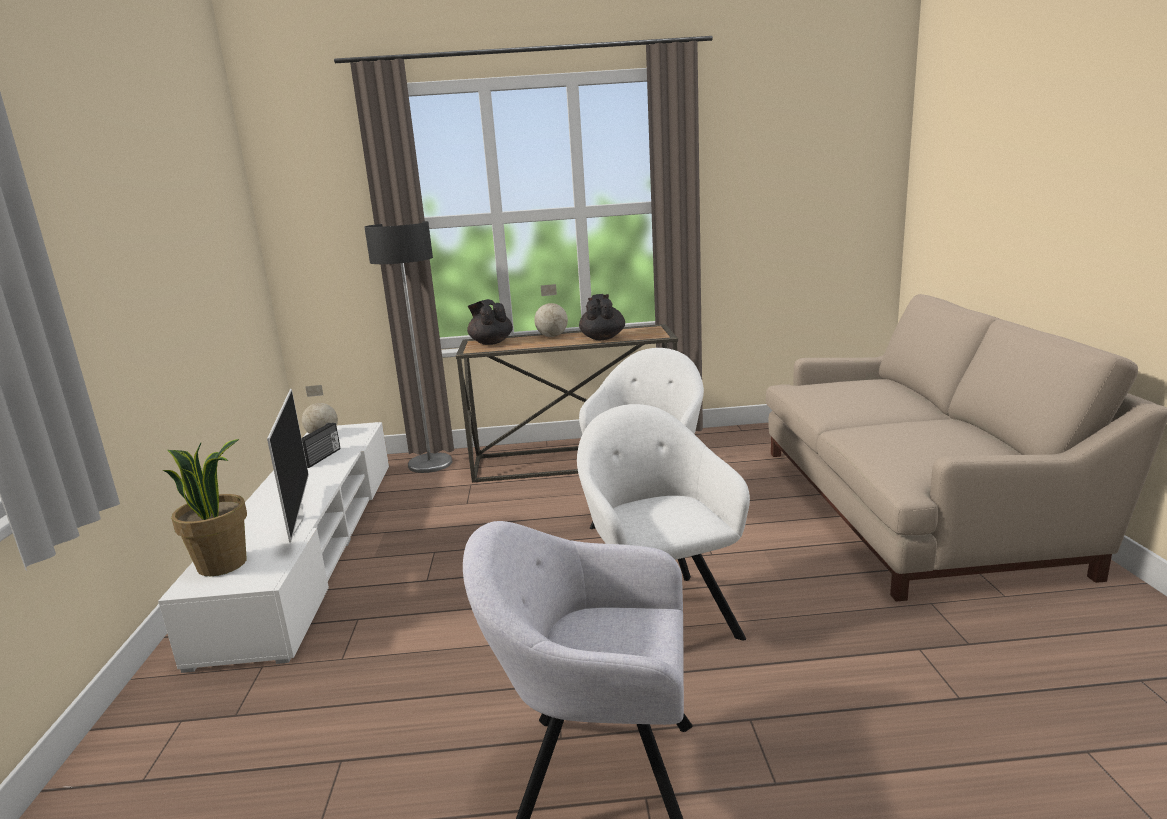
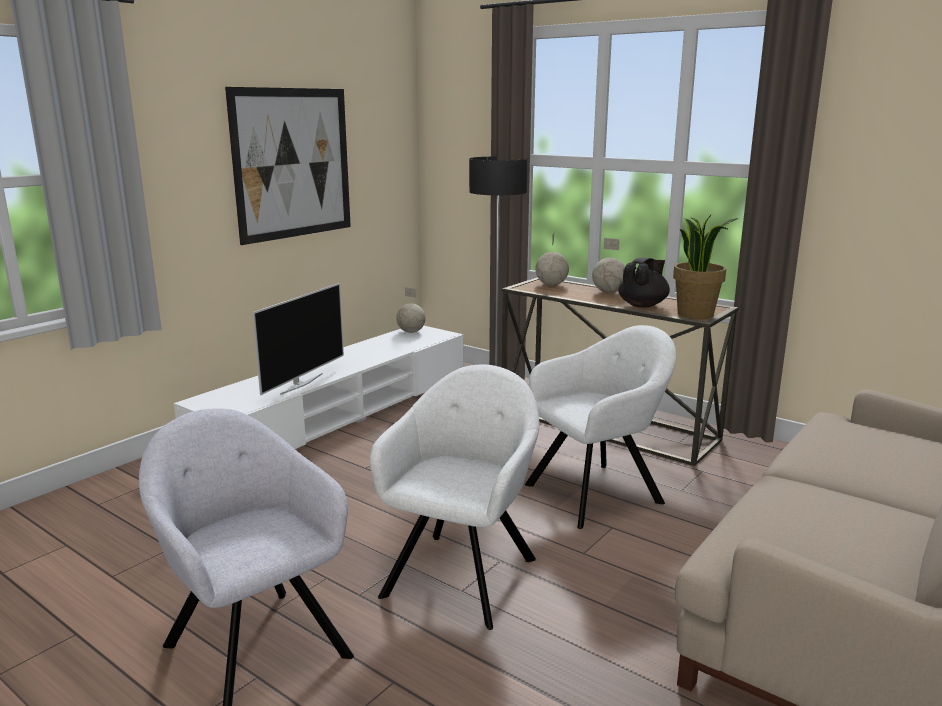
camera: 40 degrees right, 0 degrees up
(170, 254) = (293, 163): none -> picture
(223, 564) = (228, 395): potted plant -> potted plant (696, 314)
(322, 458) = (383, 348): radio -> none
(491, 342) = (552, 285): black teapot -> globe

